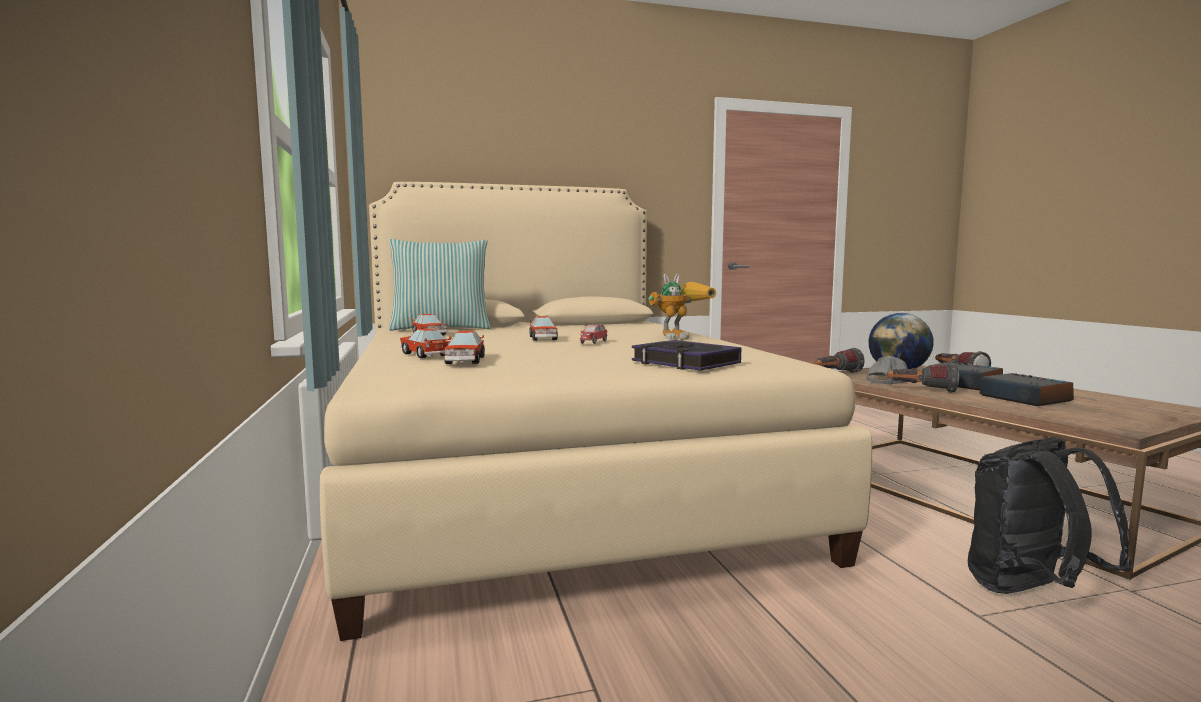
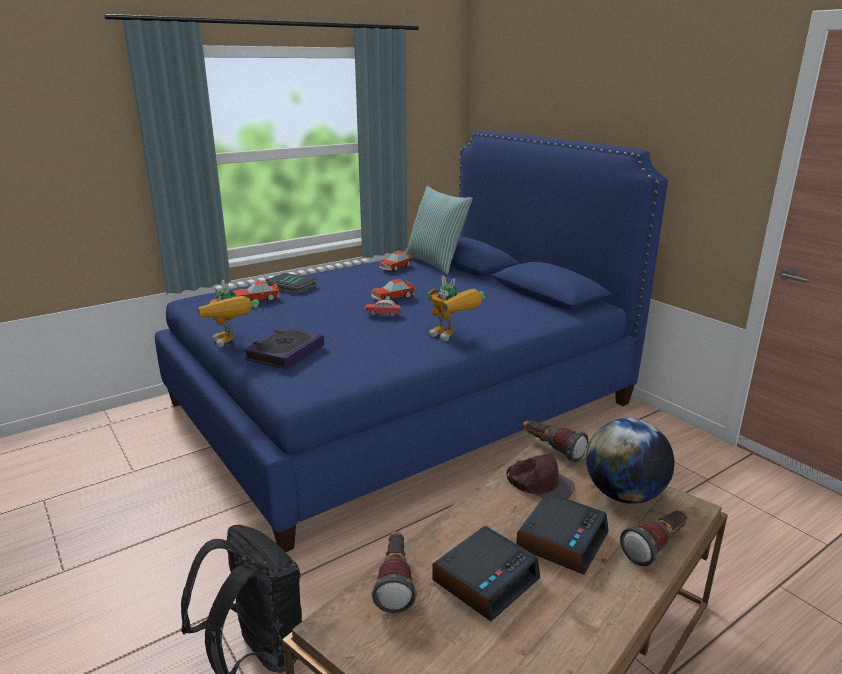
camera: 70 degrees right, 15 degrees up
(425, 354) = (290, 287): toy car -> book
(551, 477) = (401, 402): beige bed -> blue bed
(630, 375) = (232, 344): none -> toy robot
(888, 380) = (539, 483): grey cap -> brown cap
(921, 390) = (485, 503): flashlight -> flashlight (395, 581)

